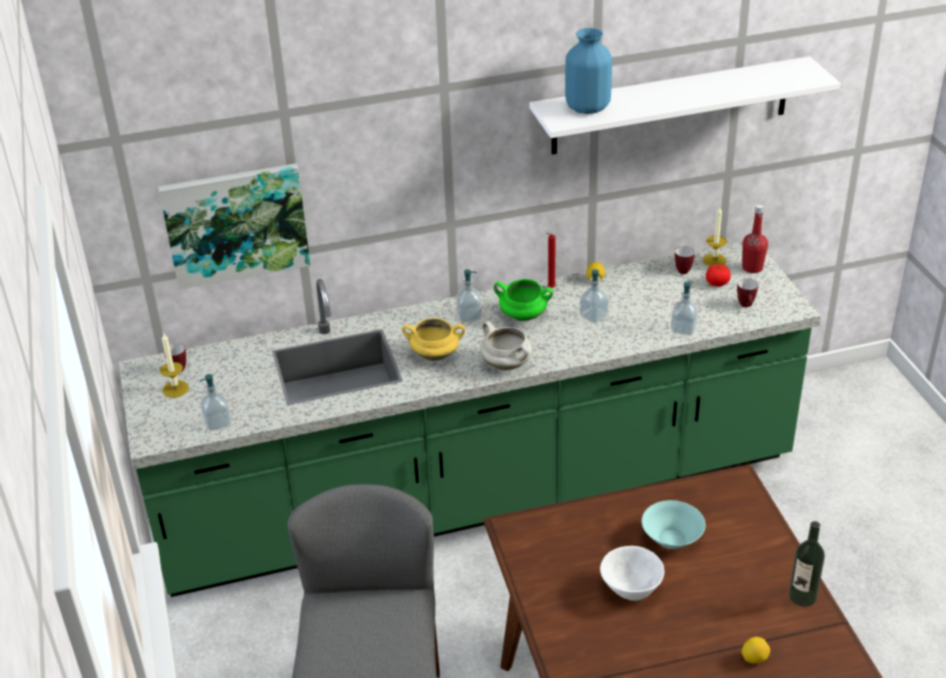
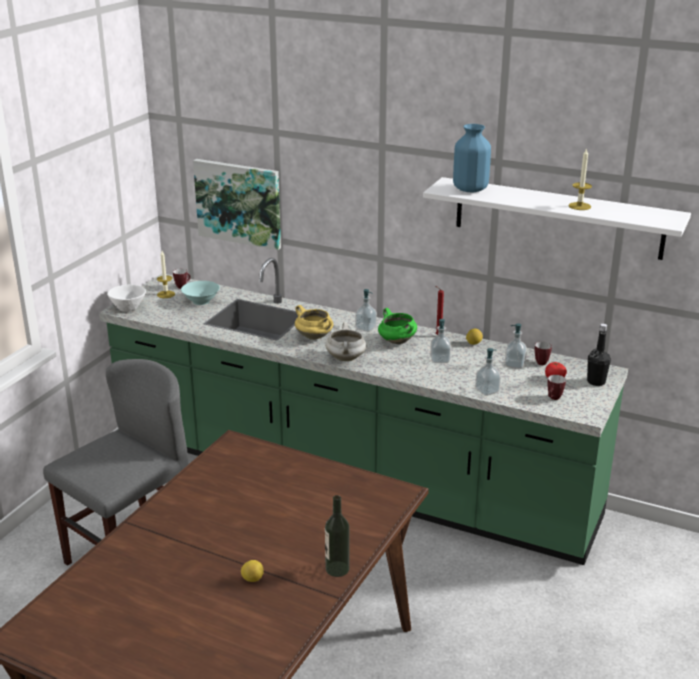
camera: 40 degrees right, 10 degrees down
(217, 422) = (159, 316): soap dispenser -> soap dispenser (514, 364)
(632, 587) = (246, 504): white bowl -> white bowl (129, 307)
(672, 539) = (310, 496): turquoise bowl -> turquoise bowl (201, 301)
(714, 260) = (575, 367): candle -> candle (579, 206)
(752, 268) = (596, 382): red bottle -> black bottle

